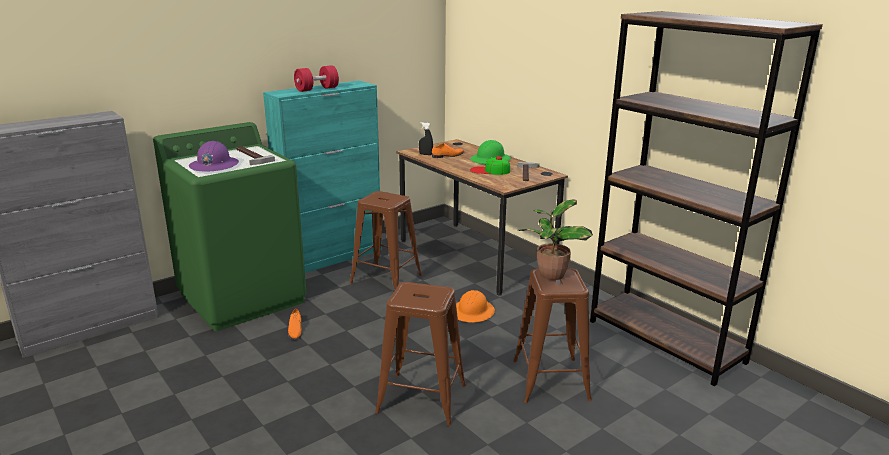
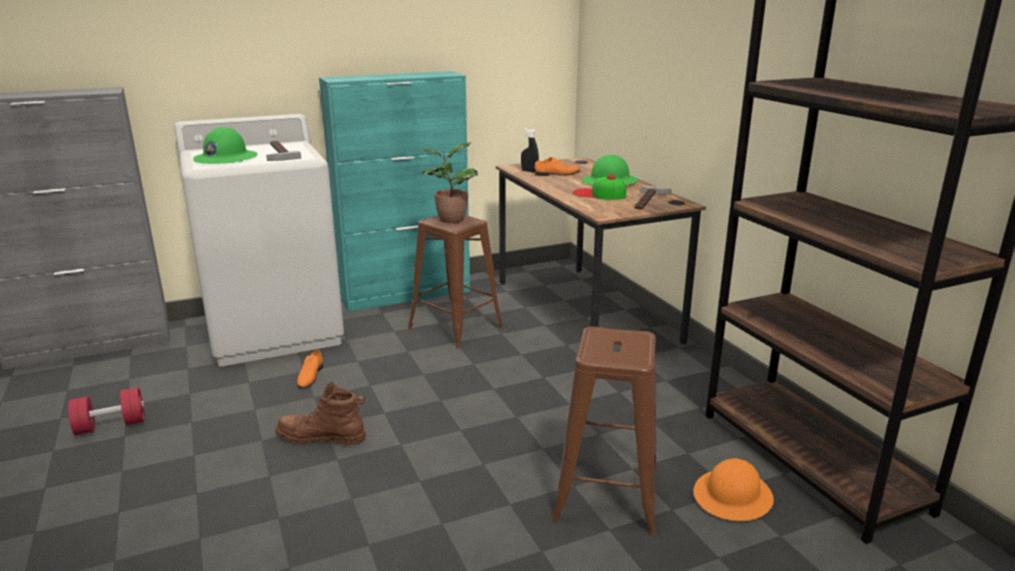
camera: 15 degrees right, 0 degrees up
(214, 166) = (225, 159): purple hard hat -> green hard hat
(243, 297) = (275, 330): green washing machine -> white washing machine
(317, 89) = (385, 76): red dumbbell -> red dumbbell (111, 426)
(333, 372) = (322, 437): none -> brown boot
(421, 398) = (413, 490): brown stool -> none
(473, 312) = (545, 382): orange hard hat -> orange hard hat (733, 497)
(550, 275) = (608, 338): potted plant -> potted plant (450, 220)

